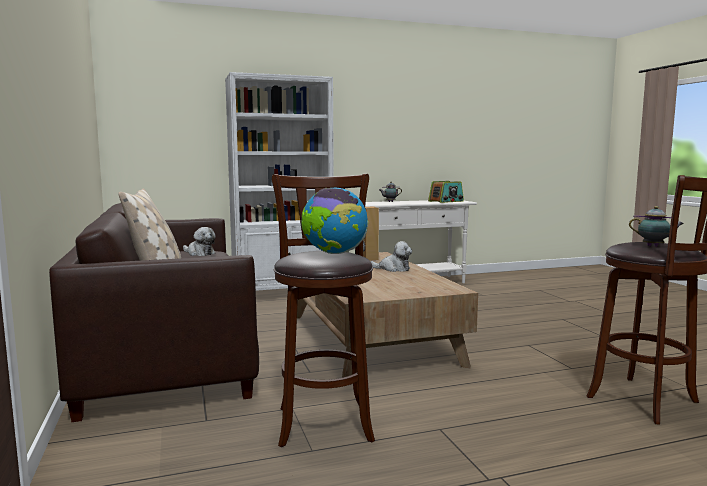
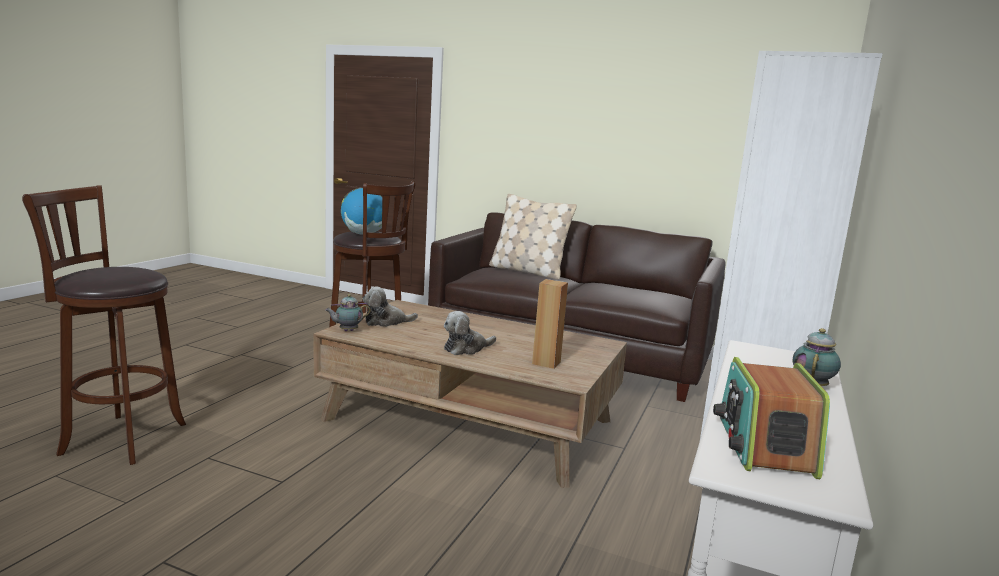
camera: 130 degrees right, 5 degrees up
(199, 253) = (634, 296): plush toy -> plush toy (386, 322)
(654, 246) = (115, 269): teapot -> teapot (347, 331)

